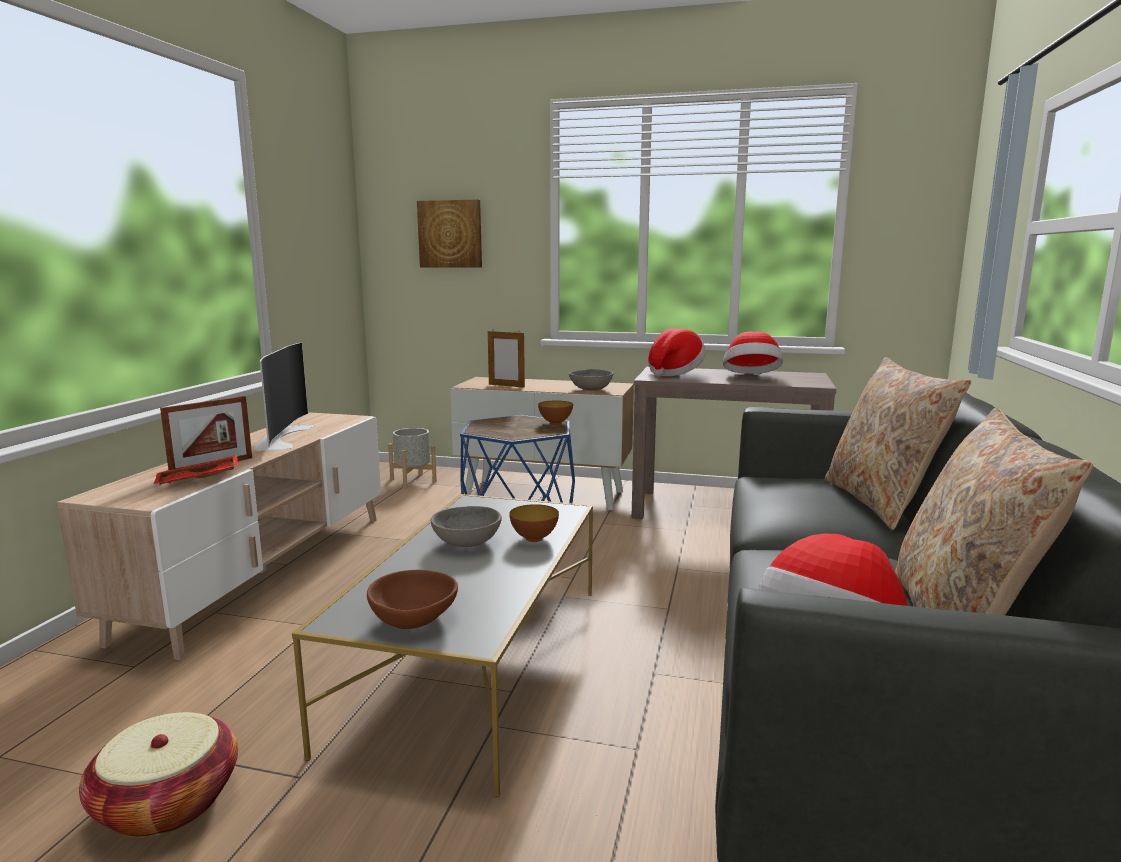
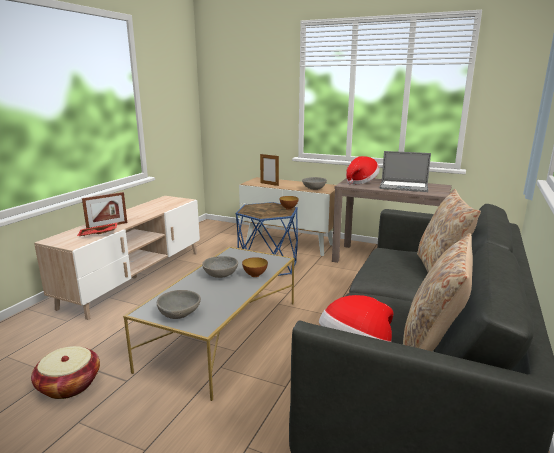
camera: 10 degrees right, 5 degrees up
(281, 437) = (145, 210): television -> none
(413, 480) = (222, 231): grey planter -> none
(413, 620) = (179, 314): brown bowl -> grey bowl
(450, 234) = (246, 96): picture -> none
(751, 377) = (403, 187): hat -> laptop

